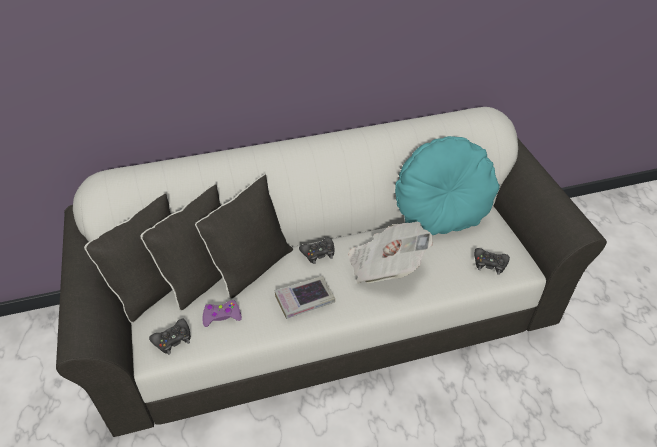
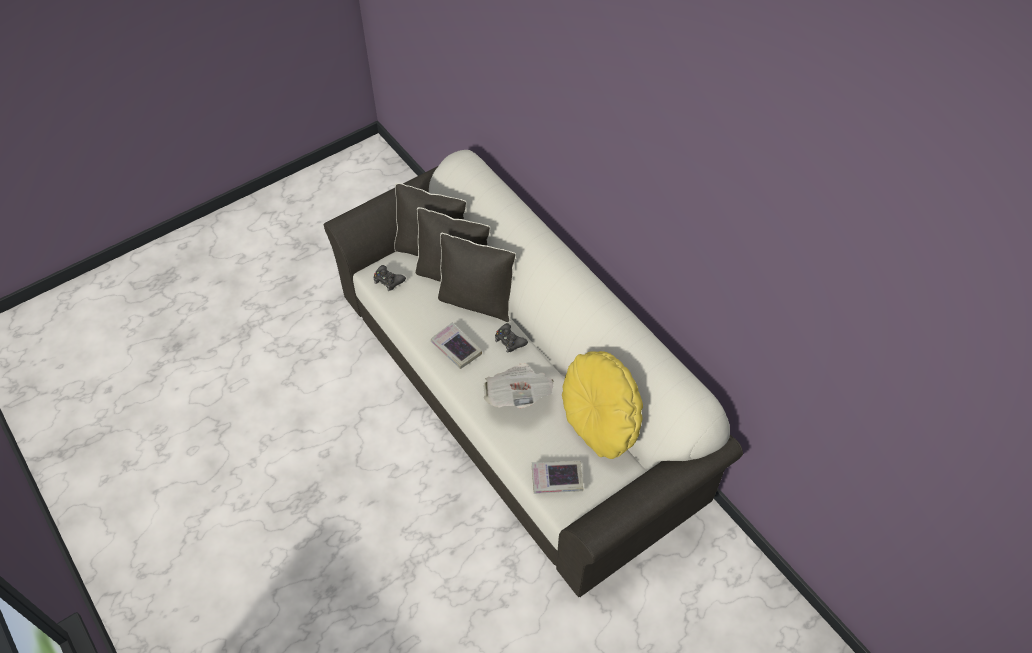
camera: 70 degrees right, 10 degrees up
(222, 316) = (419, 301): purple game controller -> none
(440, 220) = (598, 427): turquoise pillow -> yellow pillow
(489, 264) = (557, 479): black game controller -> book

